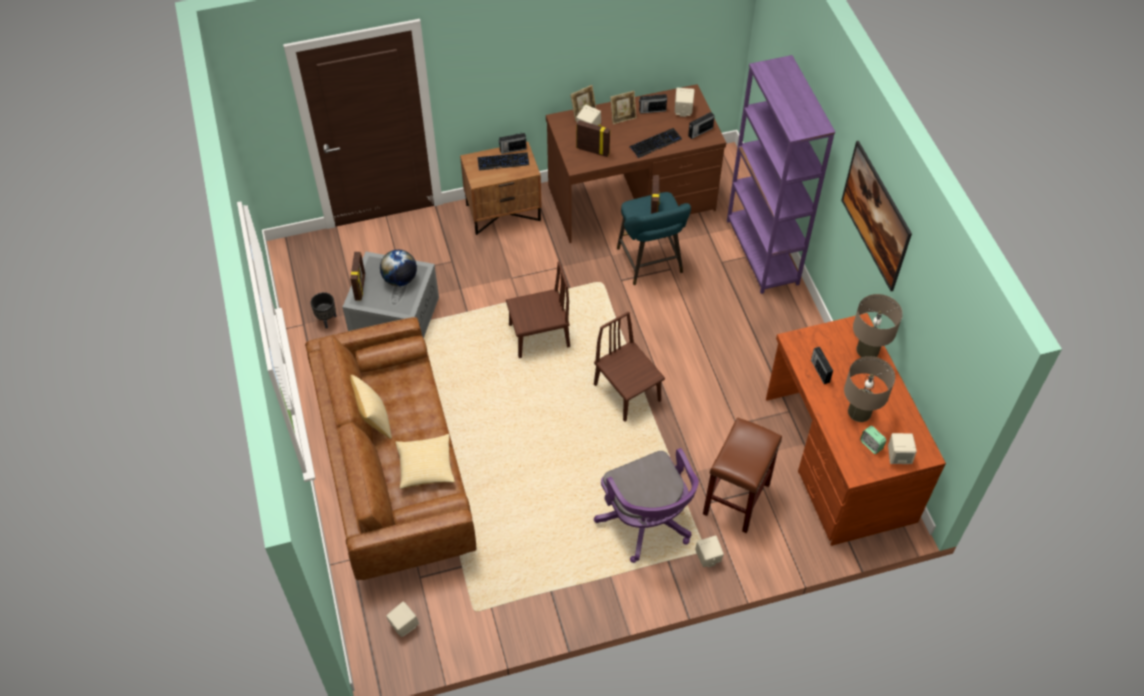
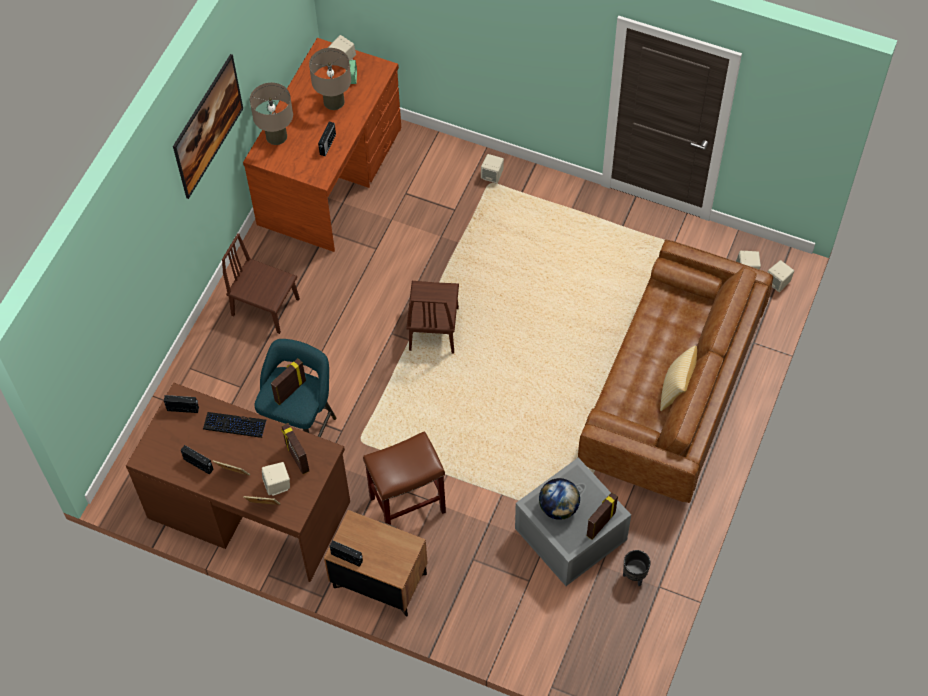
camera: 140 degrees left, 5 degrees up
(425, 467) = (662, 324): pillow -> none
(503, 162) = (369, 549): keyboard -> none
(539, 336) = (459, 427): brown chair -> brown chair (265, 307)
(647, 523) = (512, 225): purple office chair -> none
(683, 110) = (172, 443): beige speaker -> beige speaker (777, 283)
(736, 498) = (431, 200): brown stool -> brown stool (406, 505)
(762, 252) = (197, 372): purple bookcase -> none

